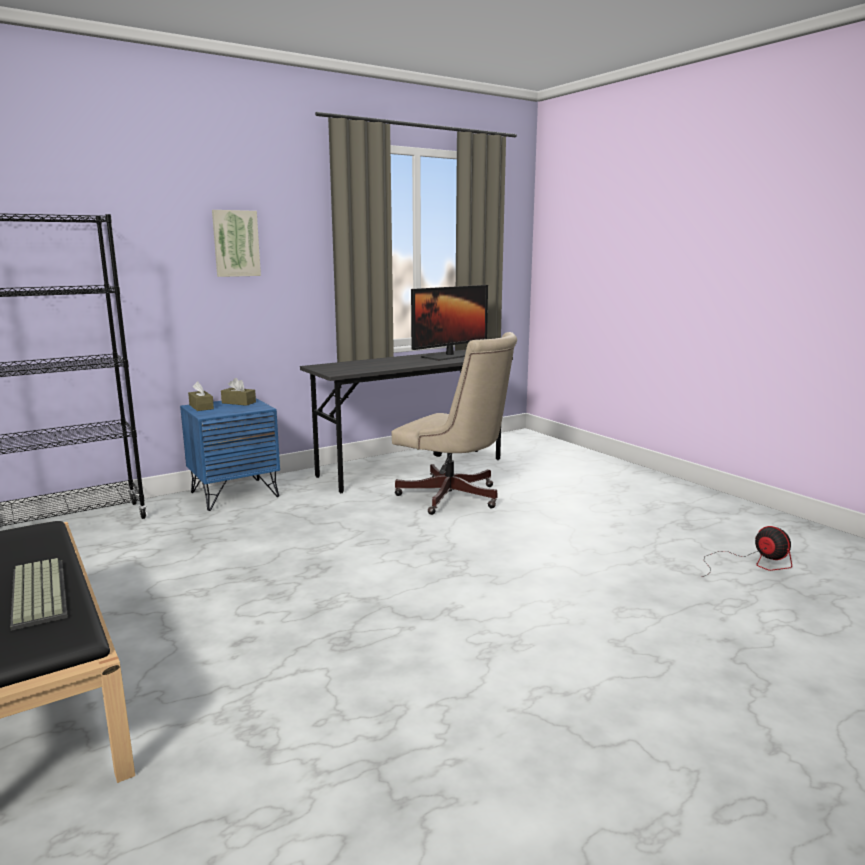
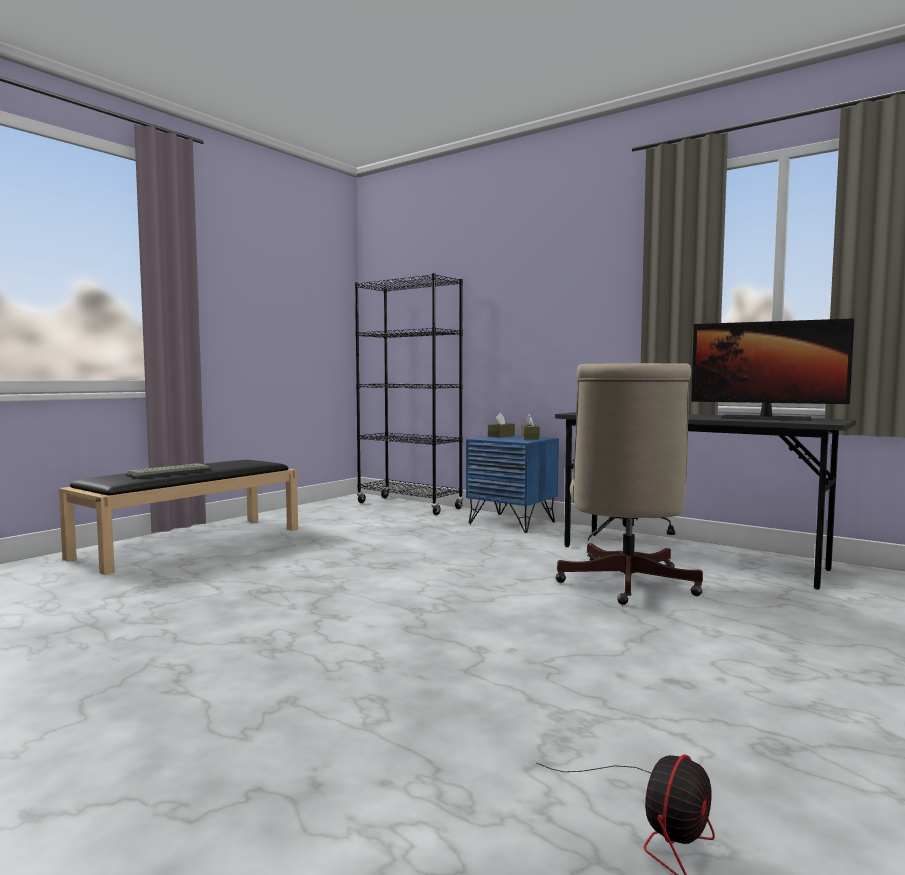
camera: 70 degrees right, 10 degrees down
(236, 243) = (559, 291): picture -> none

